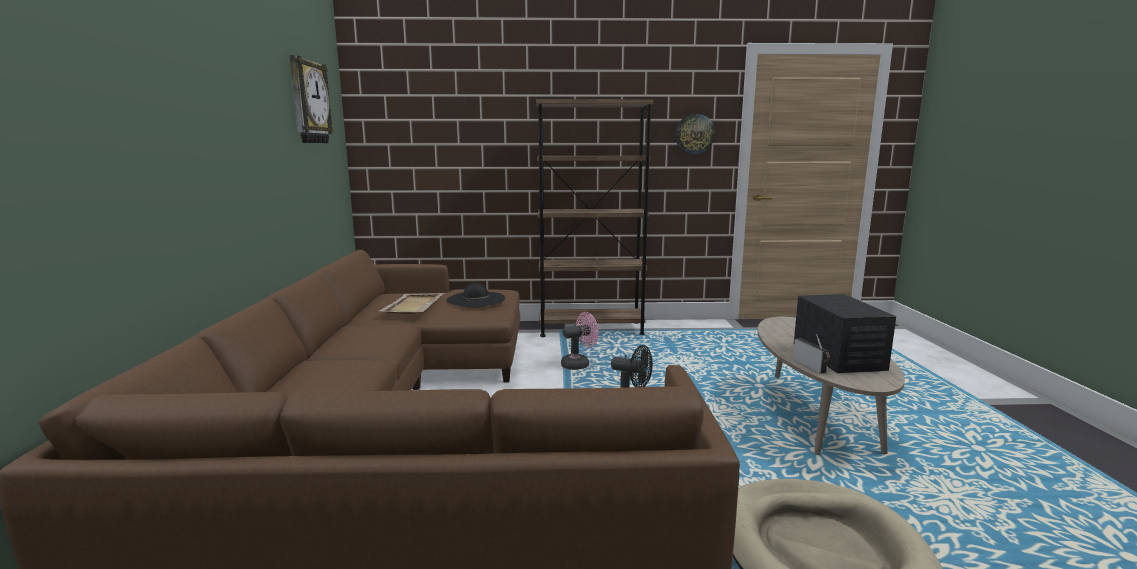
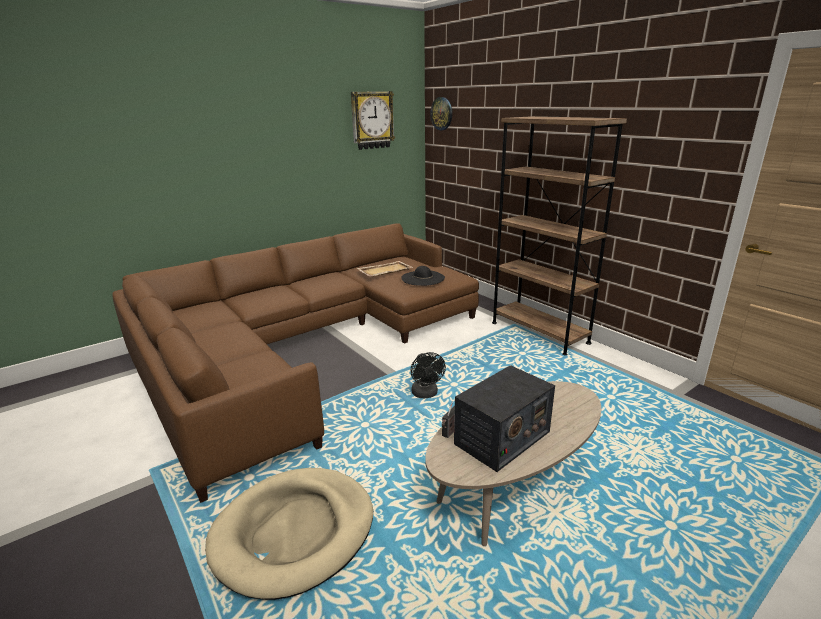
camera: 55 degrees right, 10 degrees up
(579, 364) = (465, 353): pink fan -> none
(694, 134) = (683, 157): wall clock -> wall clock (442, 113)

